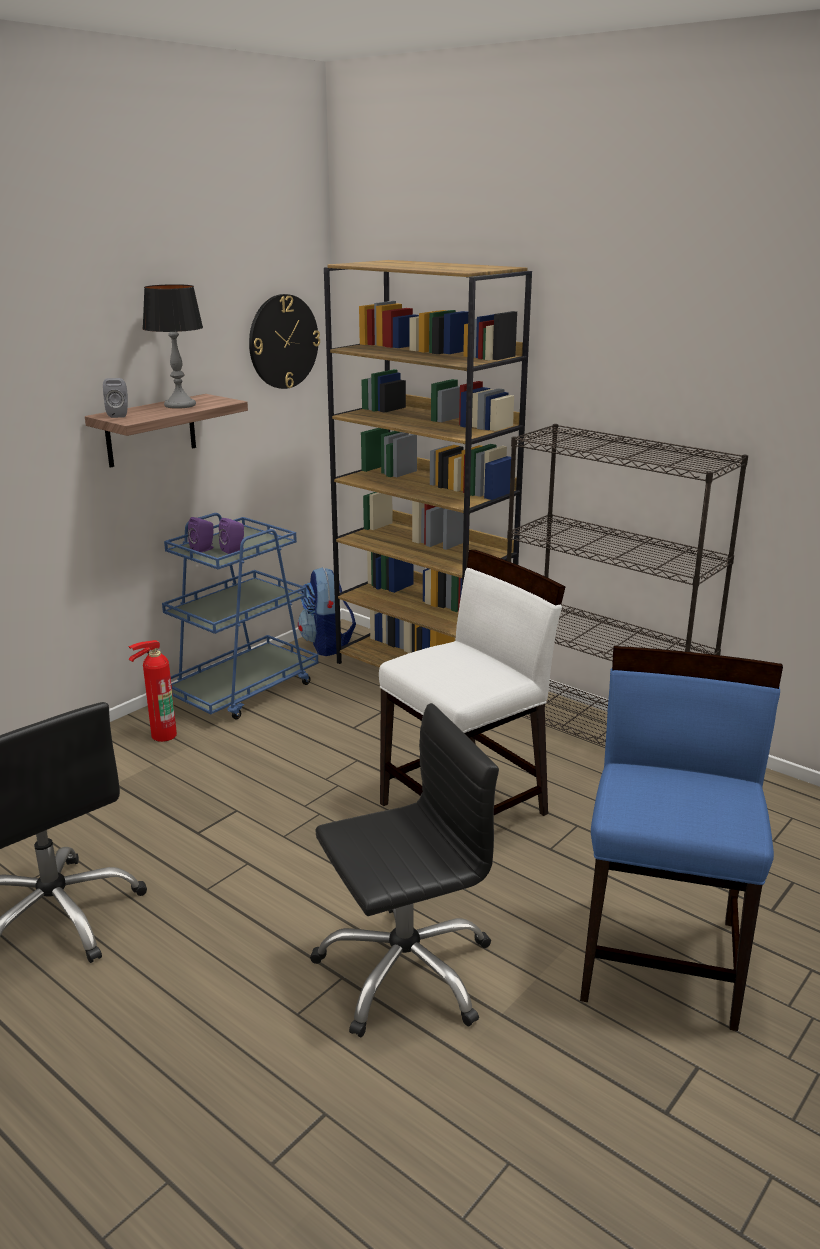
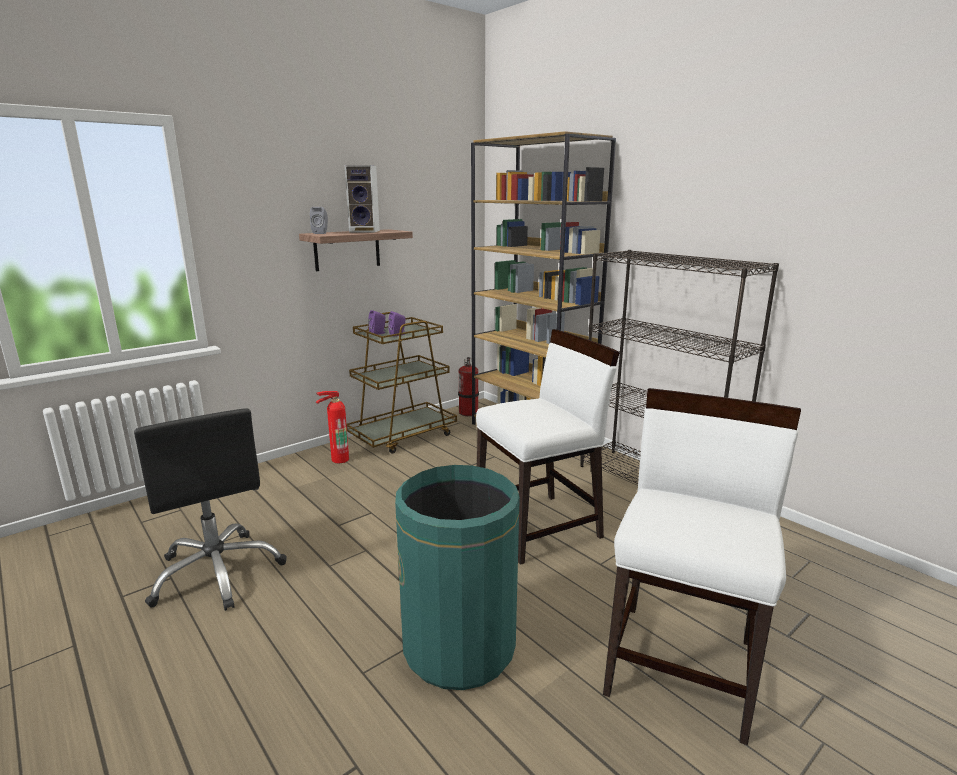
camera: 10 degrees right, 5 degrees down
(180, 405) = (366, 231): table lamp -> speaker
(243, 690) = (403, 436): blue cart -> brown cart
(283, 341) = (447, 200): wall clock -> none
(327, 645) = (469, 412): backpack -> fire extinguisher
(404, 970) = (459, 648): black office chair -> green trash can
(661, 957) = (682, 665): blue chair -> white chair

